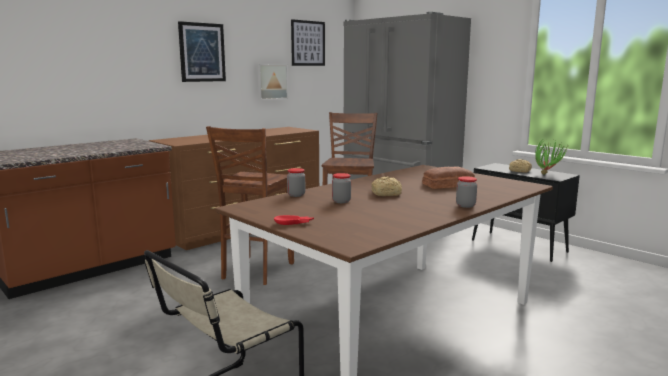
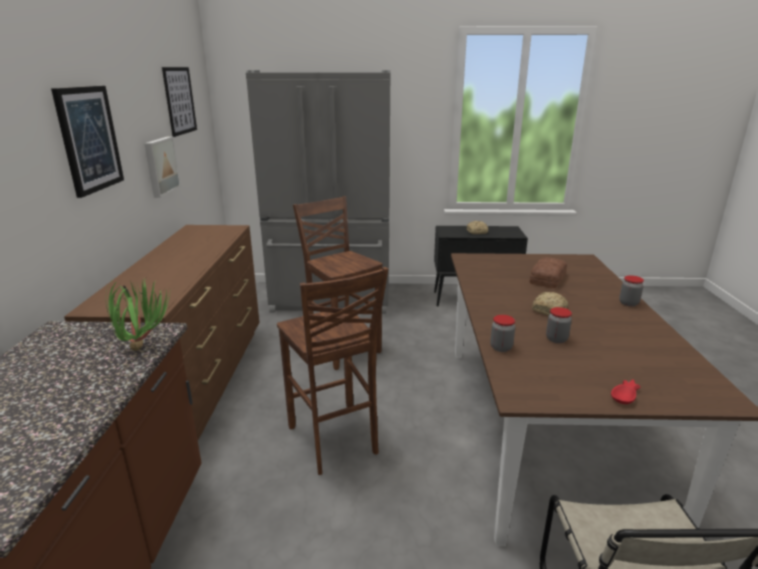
camera: 45 degrees left, 10 degrees up
(547, 174) = (500, 231): potted plant -> potted plant (143, 345)

